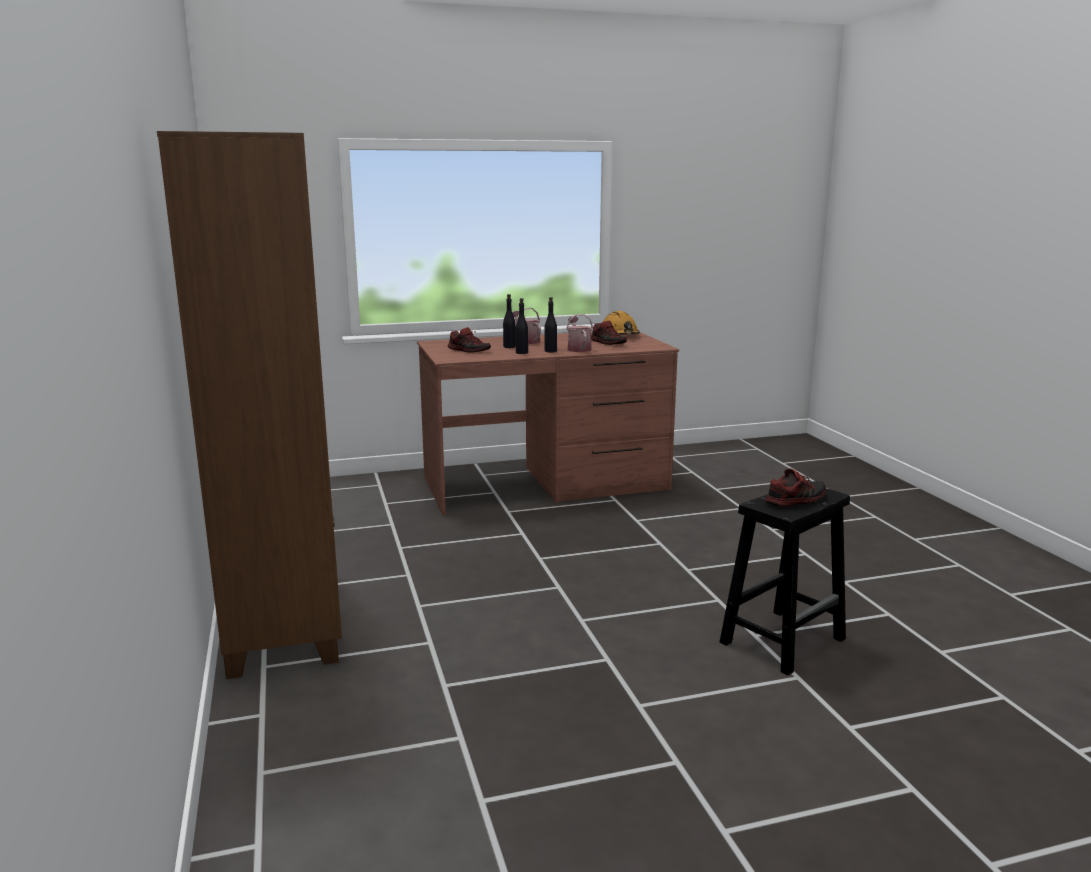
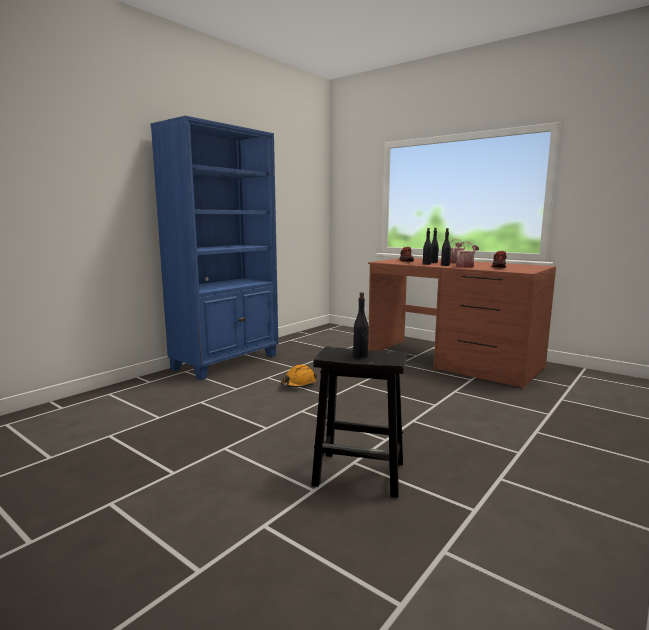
camera: 55 degrees right, 5 degrees down
(285, 617) = (227, 362): brown bookcase -> blue bookcase
(619, 335) = (527, 266): orange hard hat -> orange hard hat (298, 384)
(795, 500) = (360, 355): shoe -> black bottle

